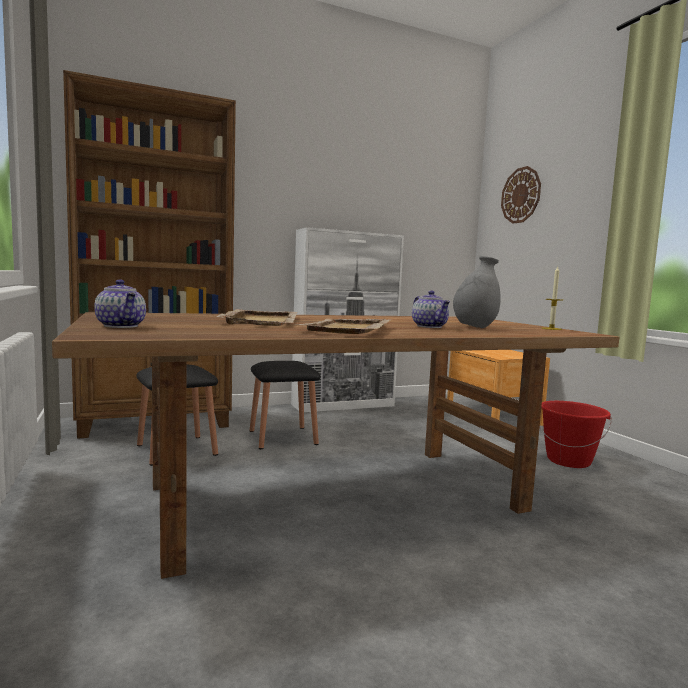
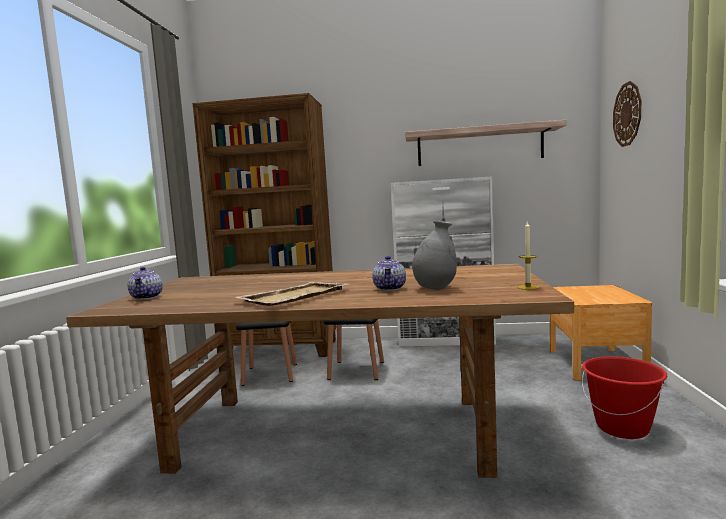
camera: 30 degrees right, 0 degrees up
(261, 321) = (265, 285): beige tray -> none
(383, 204) = (479, 146): none -> shelf

